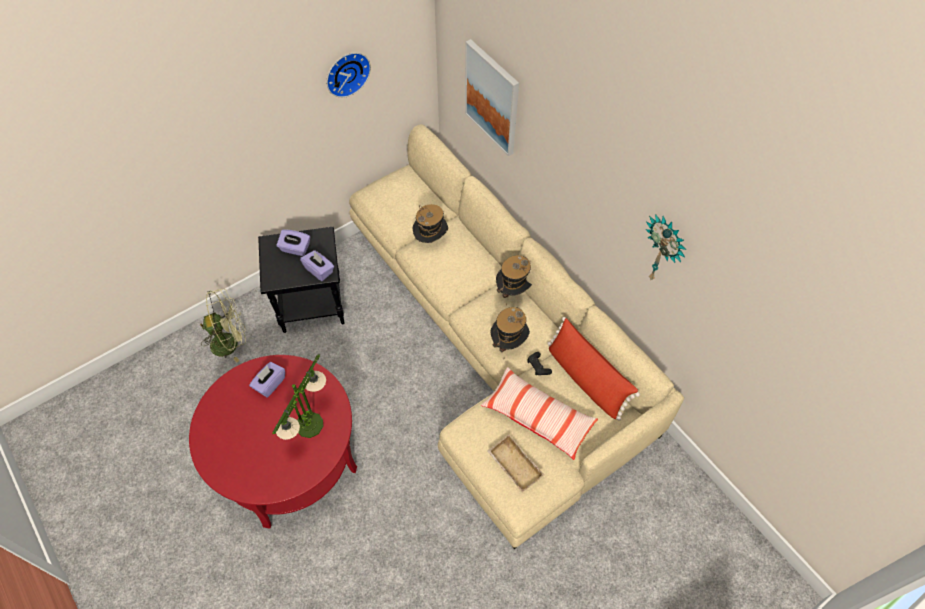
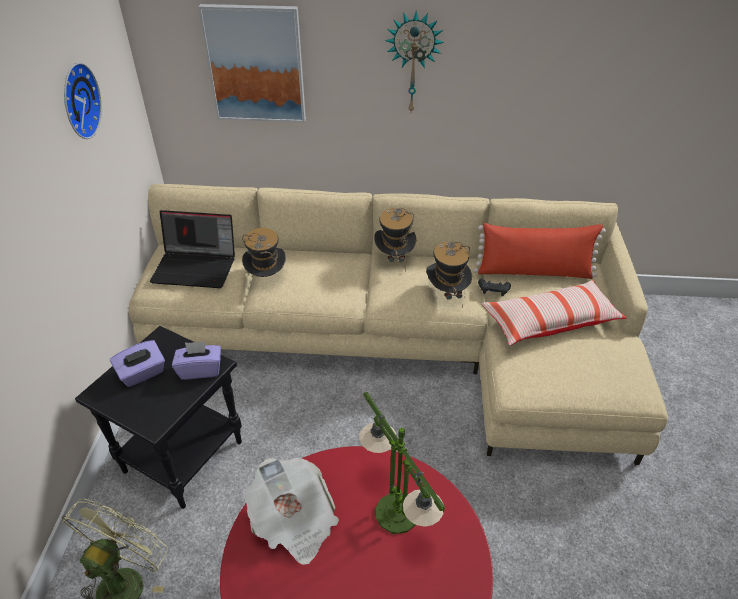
camera: 50 degrees left, 15 degrees down
(269, 384) = (294, 522): purple tissue box -> newspaper
(404, 199) = (196, 267): none -> laptop
(513, 465) = (592, 369): beige tray -> none
(663, 250) = (556, 62): wall clock -> wall clock (413, 63)

